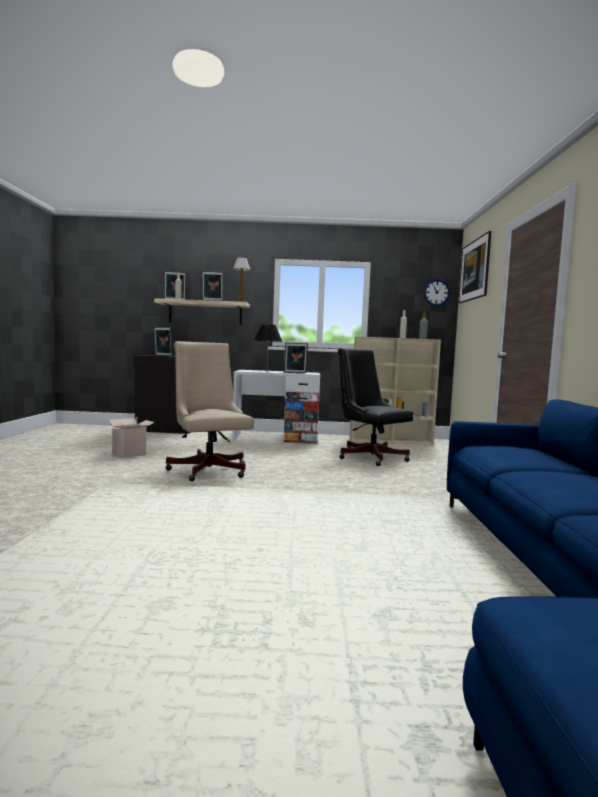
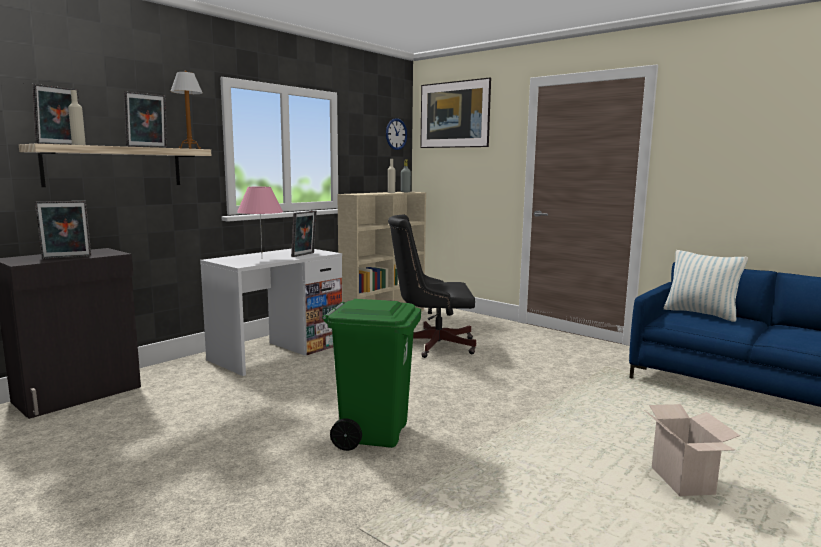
camera: 50 degrees left, 5 degrees up
(128, 454) = (195, 466): cardboard box -> cardboard box (684, 483)
(208, 469) = (373, 433): beige office chair -> green trash can
(266, 371) = (261, 258): black table lamp -> pink table lamp
(521, 451) = (700, 314): none -> pillow

